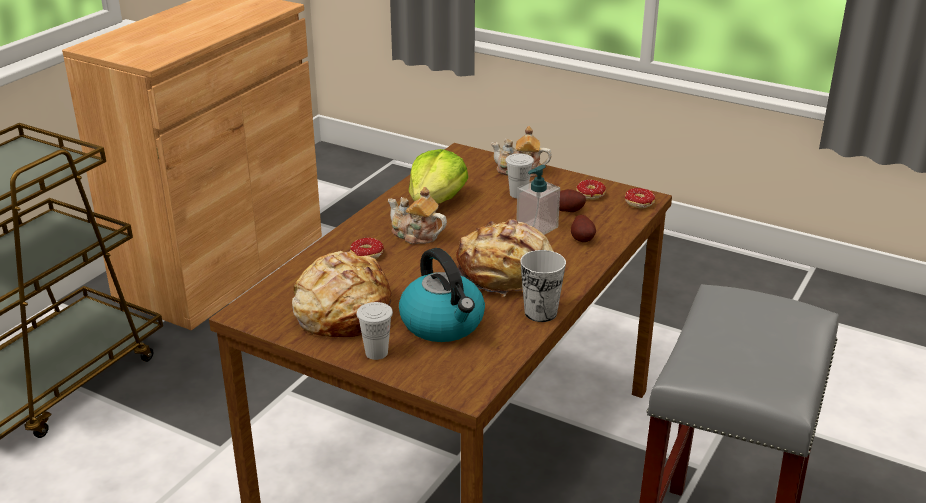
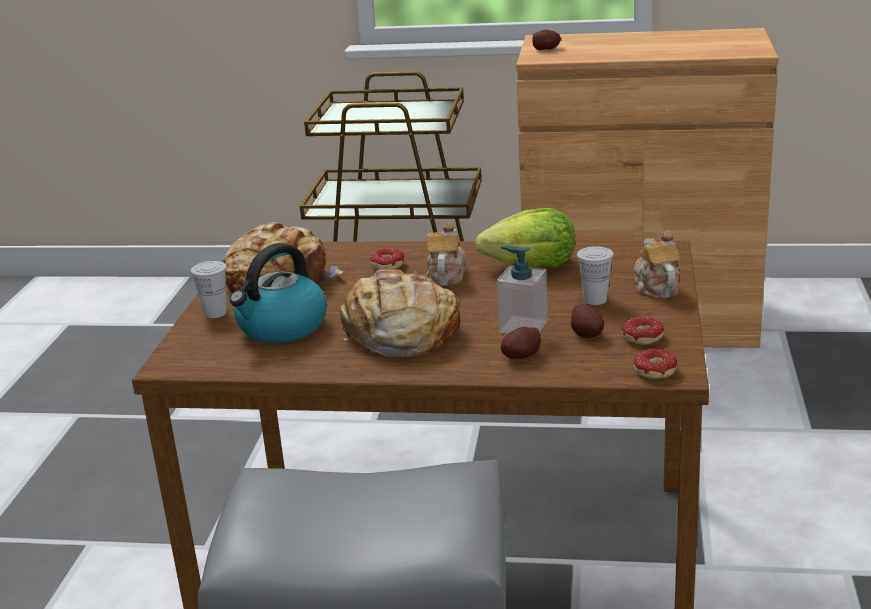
camera: 70 degrees right, 5 degrees down
(129, 52) = (546, 49): none -> potato
(540, 313) = (333, 368): cup -> none

